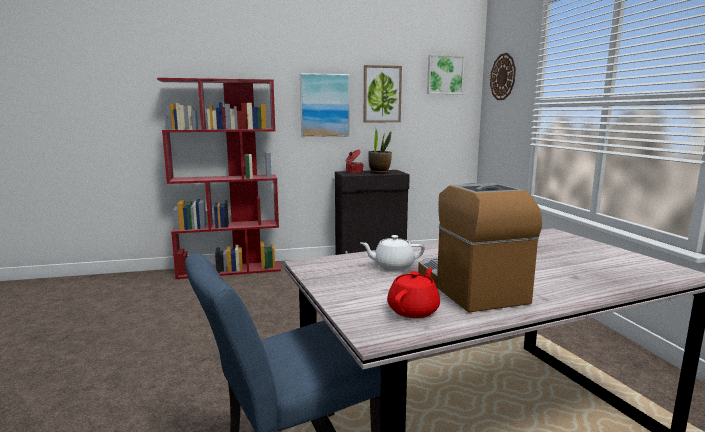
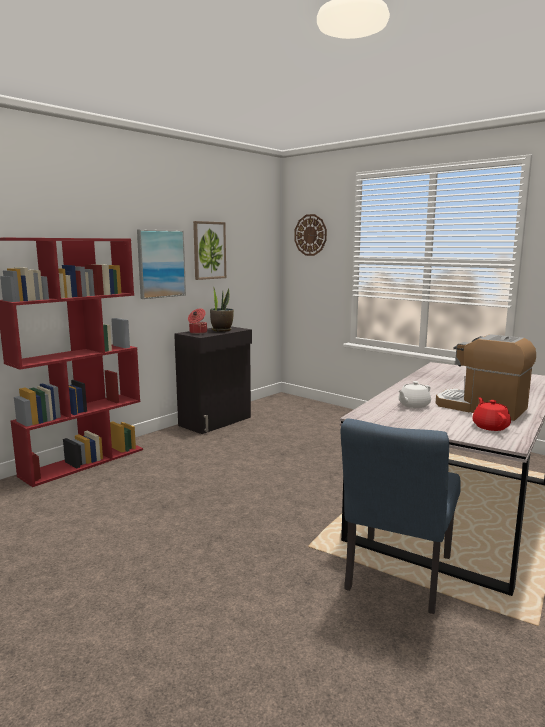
camera: 35 degrees left, 0 degrees up
(444, 75) = (256, 231): picture -> none

